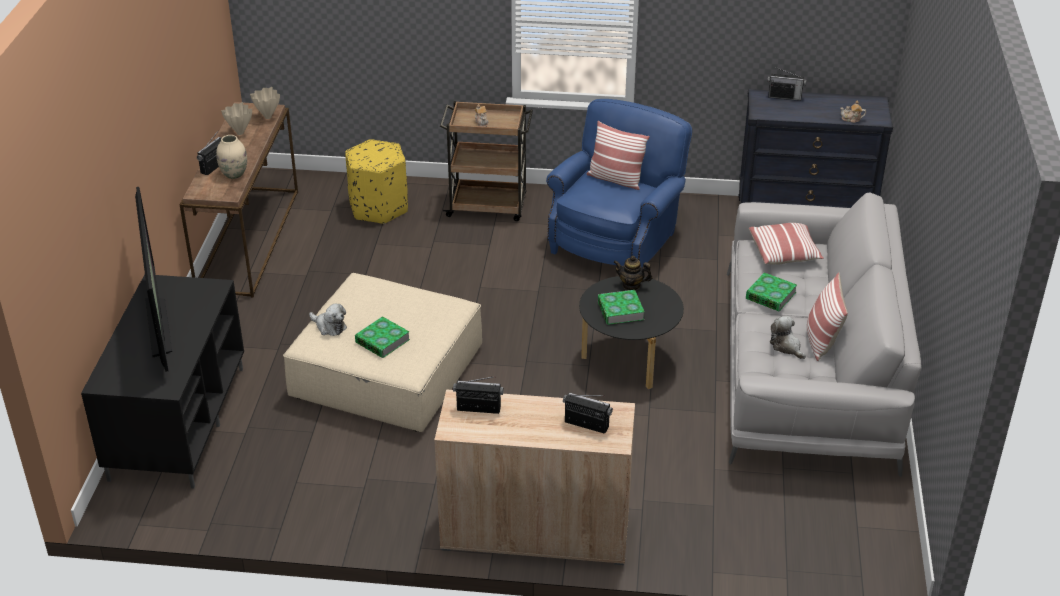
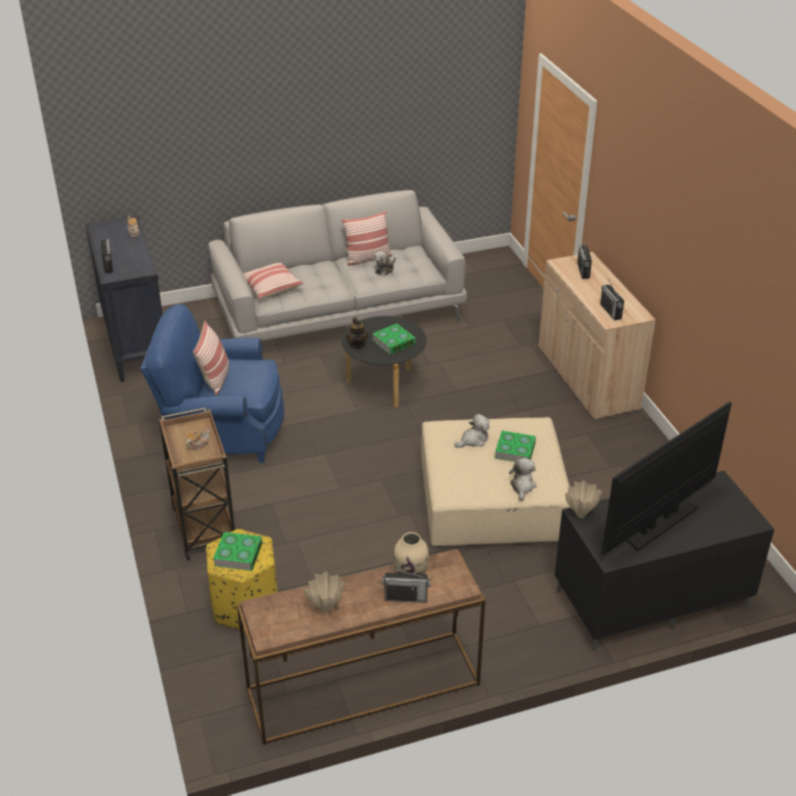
camera: 115 degrees left, 0 degrees up
(267, 117) = (278, 602): beige vase -> beige vase (581, 515)
(420, 320) = (473, 440): none -> plush toy
(770, 295) = (331, 283): book -> book (238, 554)

